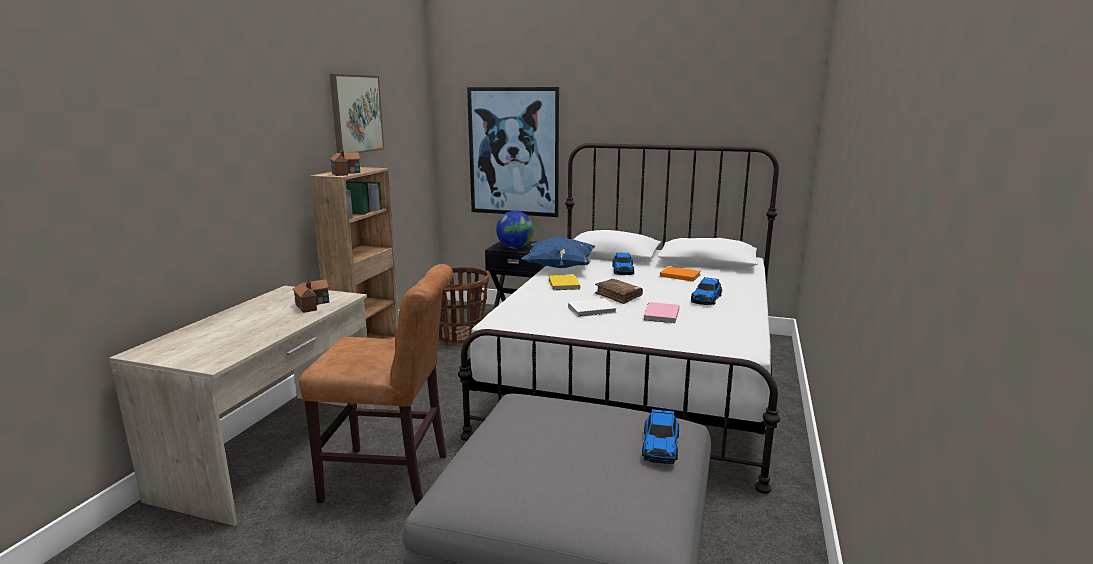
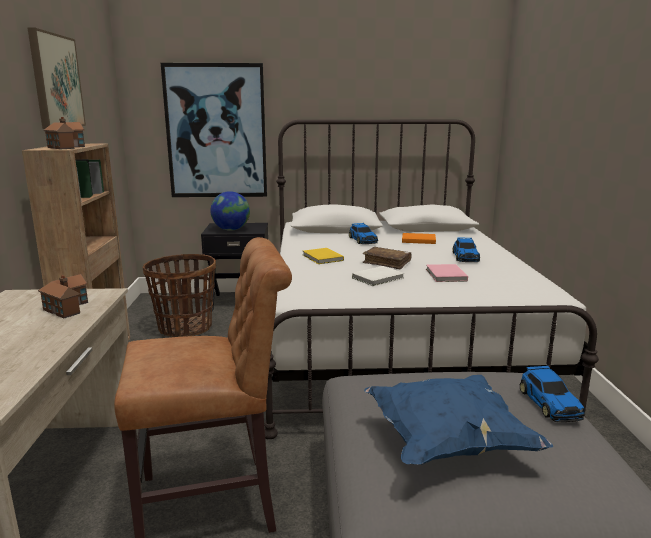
camera: 20 degrees left, 0 degrees up
(559, 267) = (300, 243): blue pillow -> blue pillow (447, 443)

